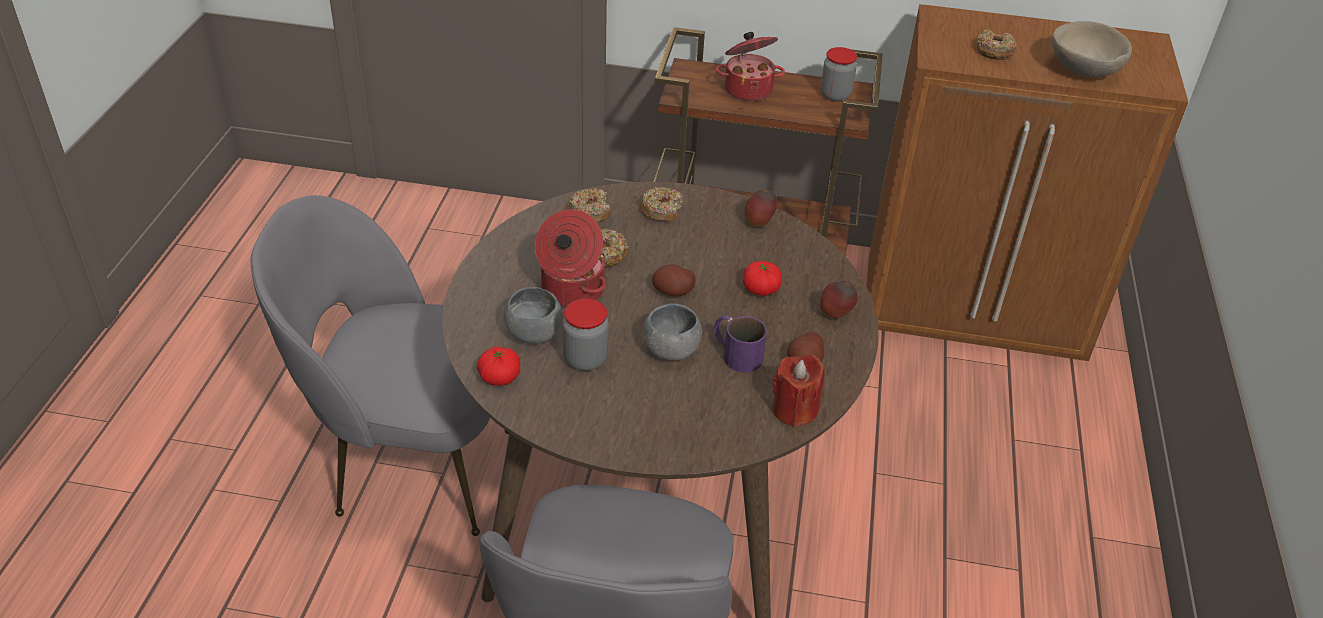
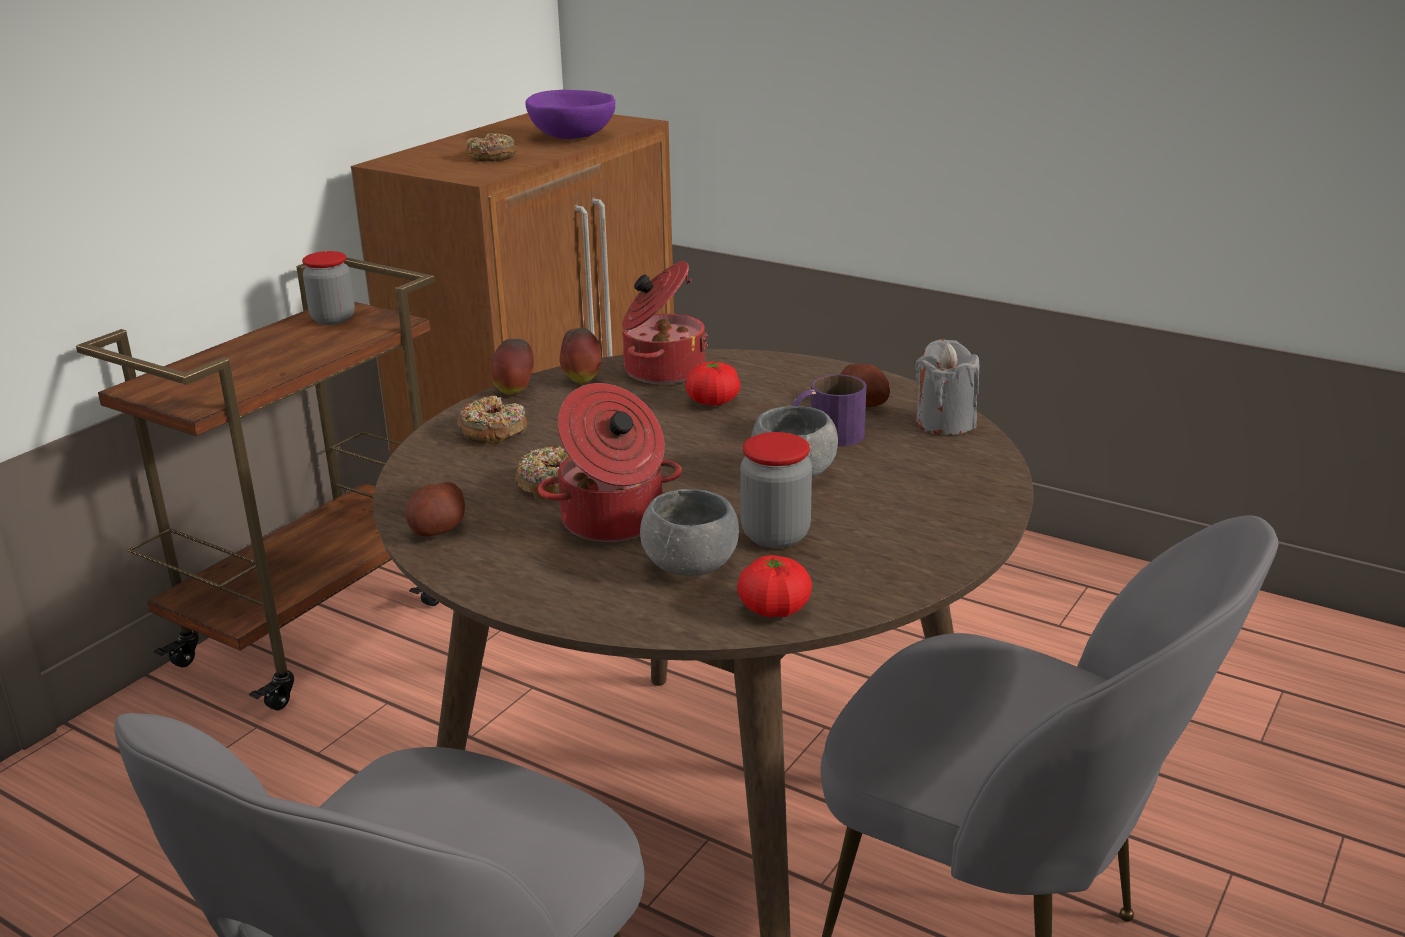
camera: 65 degrees left, 15 degrees down
(589, 212) = (442, 480): donut -> none
(673, 291) = (674, 453): potato -> potato (438, 530)
(748, 89) = (247, 361): cooking pot -> cooking pot (662, 370)
(794, 410) = (945, 423): red candle -> grey candle
(835, 314) = (791, 372): apple -> apple (514, 391)
(1082, 70) = (571, 137): beige bowl -> purple bowl

